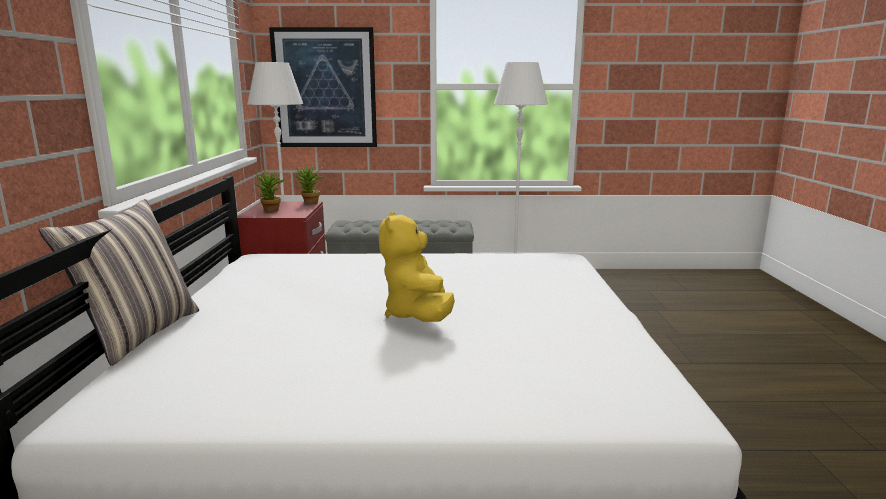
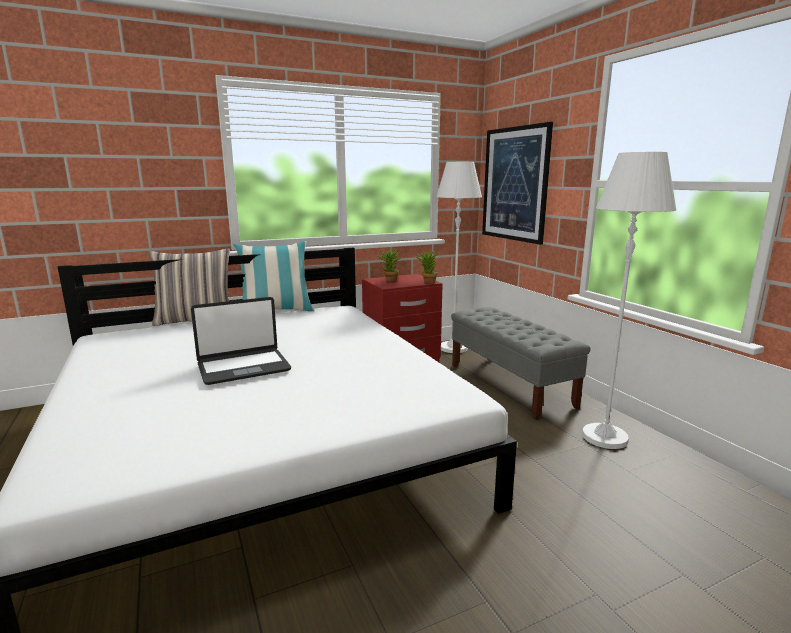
camera: 65 degrees right, 0 degrees up
(199, 285) = (276, 311): none -> pillow
(418, 315) = (243, 367): yellow plush toy -> laptop

